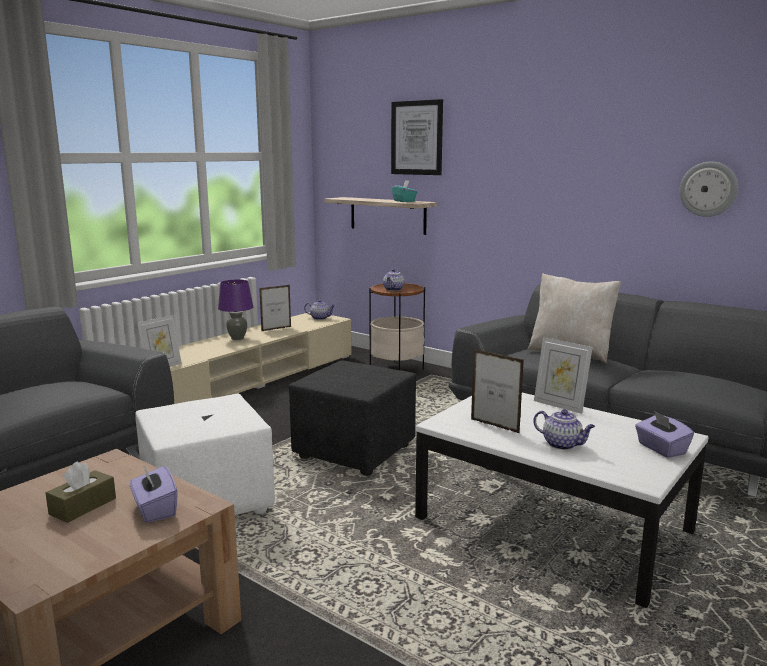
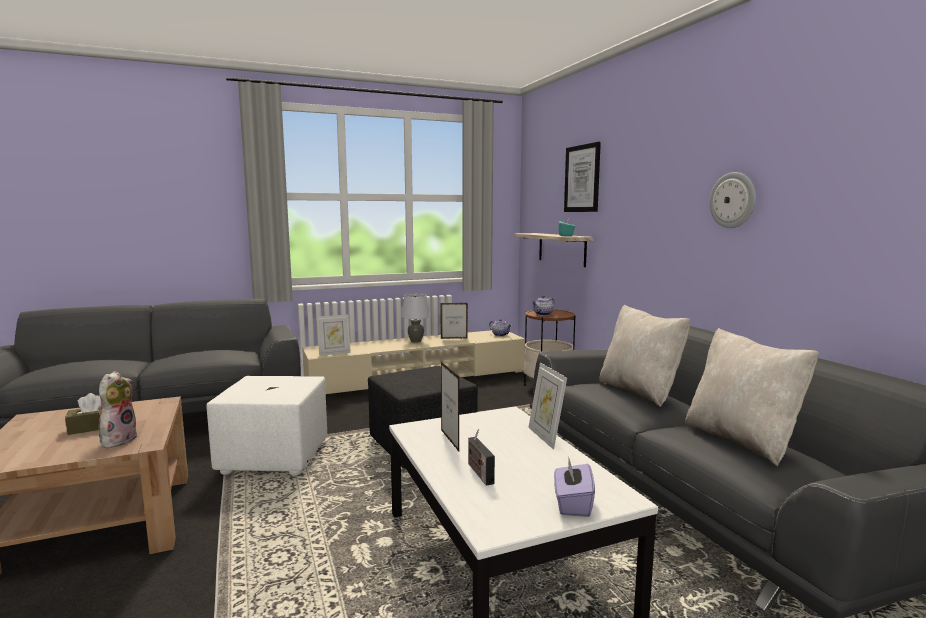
camera: 30 degrees right, 5 degrees down
(155, 510) = (118, 440): purple tissue box -> plush toy
(237, 338) = (415, 341): purple table lamp -> grey table lamp
(562, 444) = (479, 472): teapot -> radio
(693, 377) = (741, 440): none -> beige pillow
(708, 189) = (830, 219): wall clock -> wall clock (733, 200)

